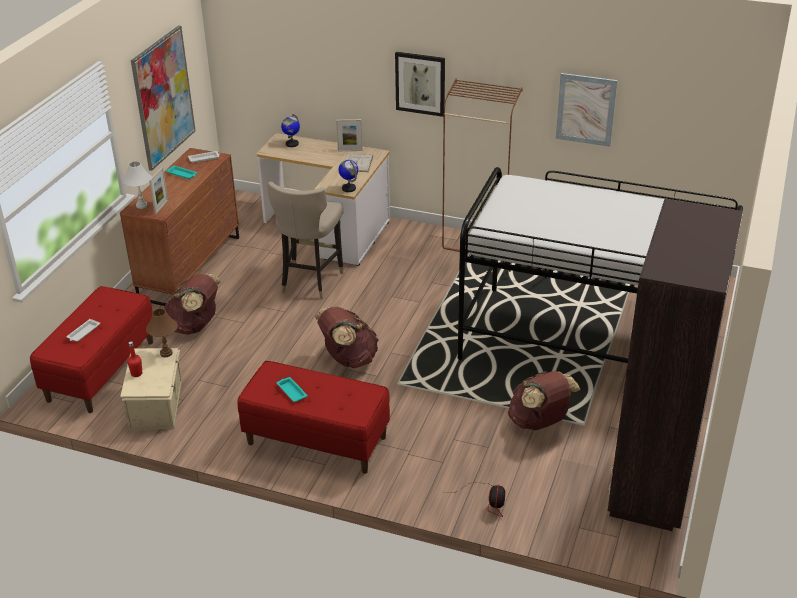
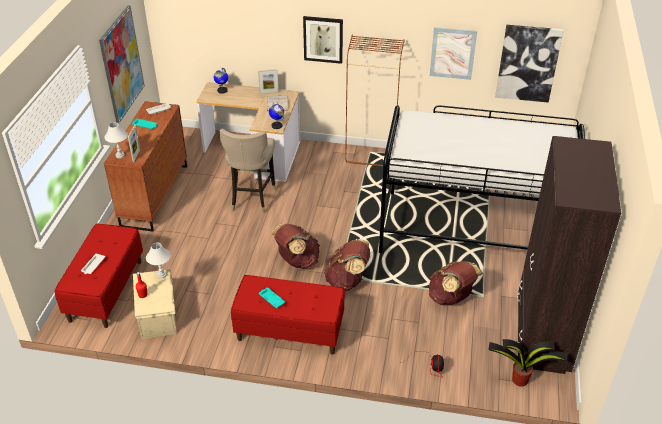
camera: 10 degrees left, 5 degrees up
(166, 353) = (161, 275): brown table lamp -> white table lamp
(195, 326) = (171, 245): brown backpack -> brown backpack (347, 281)
(609, 532) = (521, 380): none -> potted plant
(685, 128) = (528, 63): none -> picture

